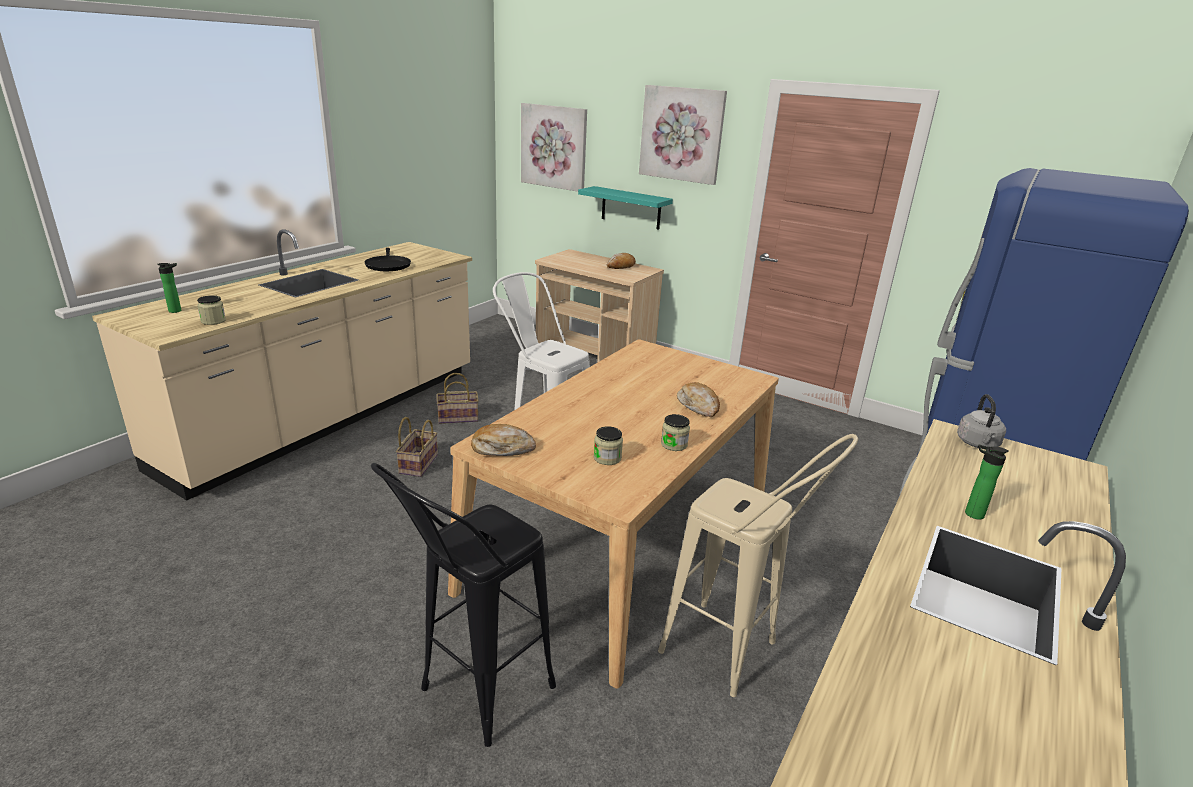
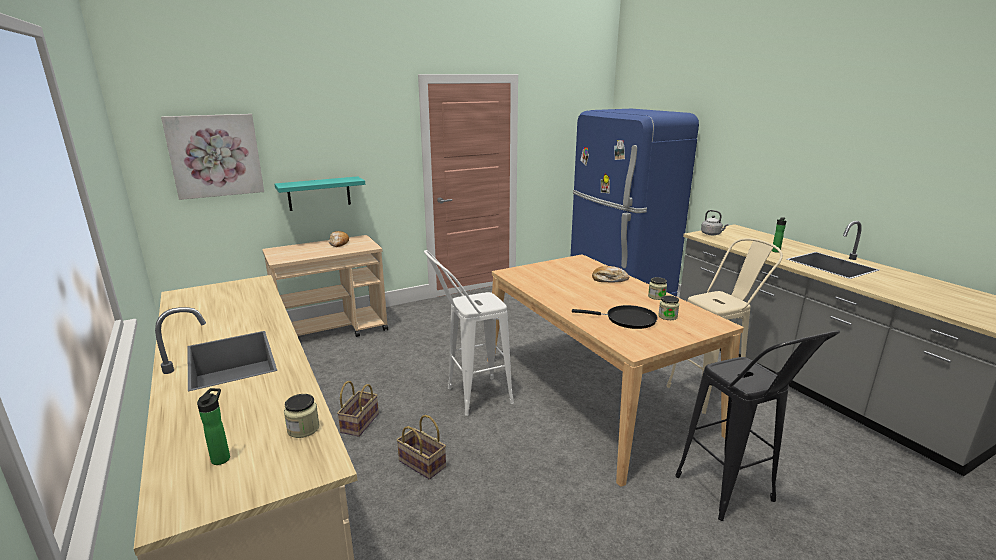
camera: 60 degrees left, 5 degrees down
(388, 265) = (236, 311): black frying pan -> black frying pan (627, 320)
(502, 448) = (643, 344): bread -> none
(682, 134) = (355, 123): picture -> none

